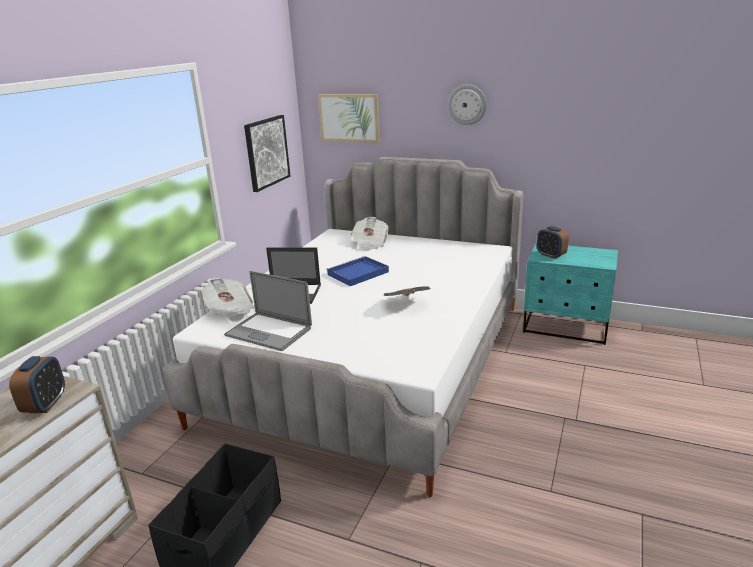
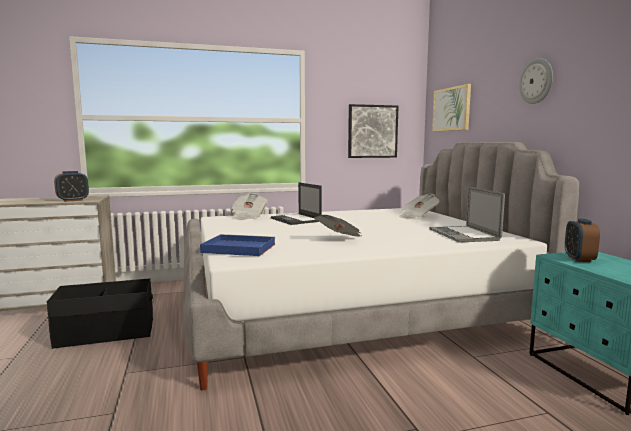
camera: 50 degrees right, 15 degrees down
(268, 332) = (235, 226): laptop -> laptop (463, 234)
(357, 274) = (360, 223): blue tray -> blue tray (237, 248)

